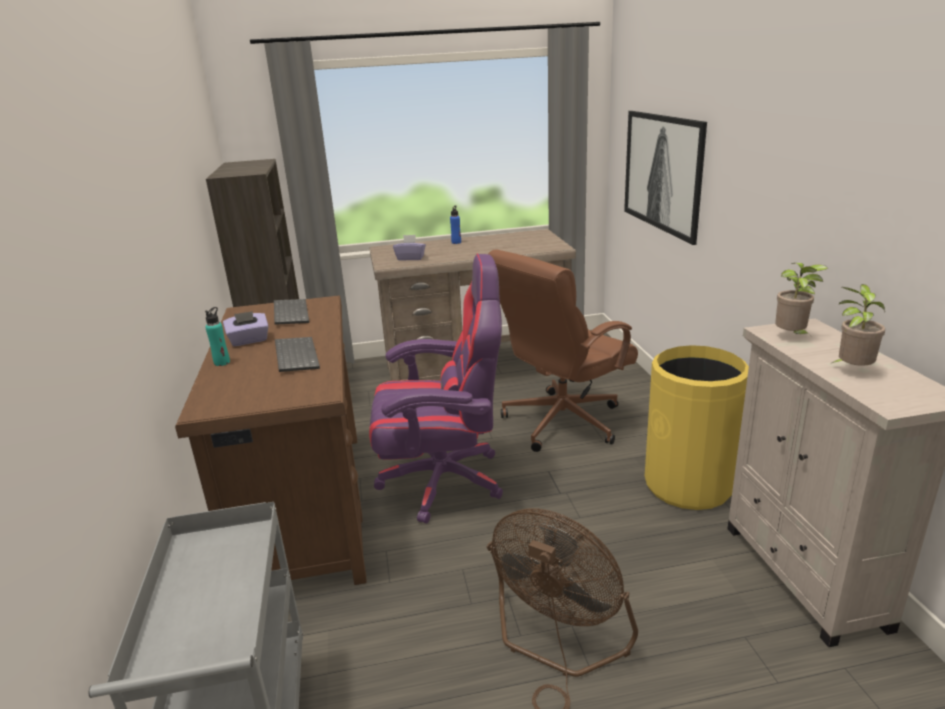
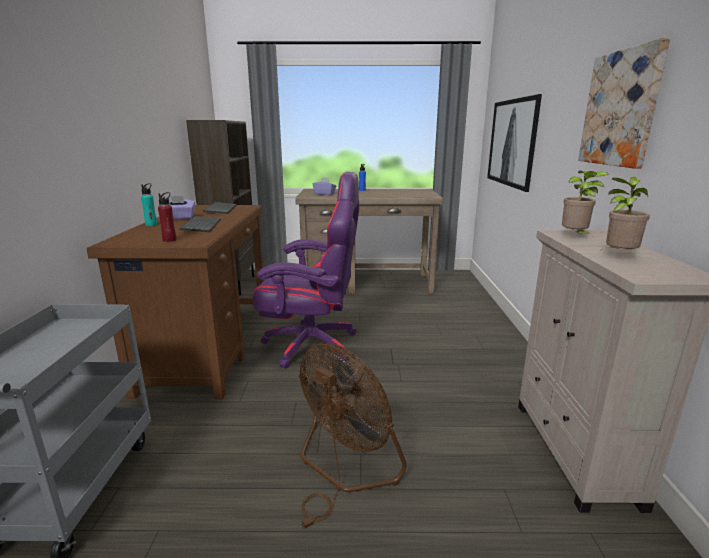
camera: 10 degrees right, 5 degrees down
(280, 394) = (169, 240): none -> red bottle
(563, 421) = (416, 319): brown office chair -> none
(688, 485) = (497, 372): yellow trash can -> none
(827, 176) = (621, 109): none -> picture

